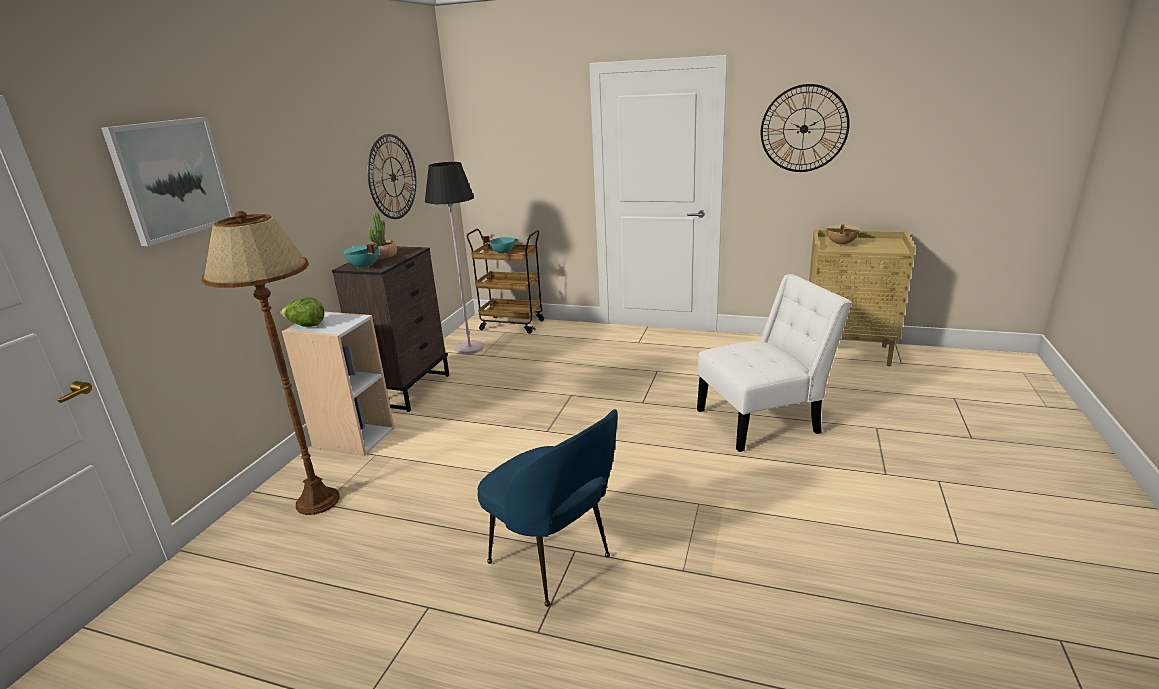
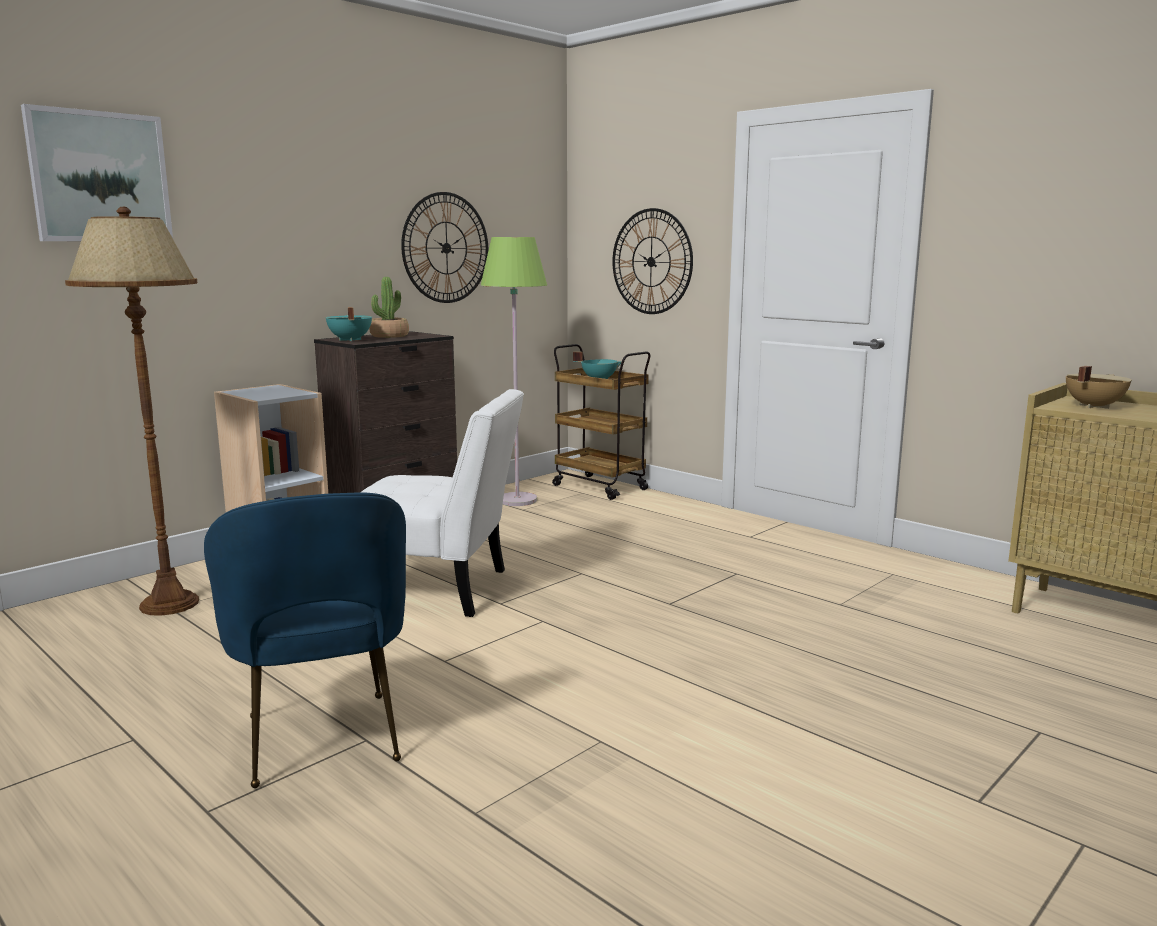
camera: 25 degrees right, 10 degrees down
(306, 326) = (242, 391): lettuce -> none
(469, 348) = (517, 500): black floor lamp -> green floor lamp
(763, 420) = (835, 669): white chair -> white chair (438, 590)
(804, 129) = (1054, 206): wall clock -> wall clock (651, 261)

